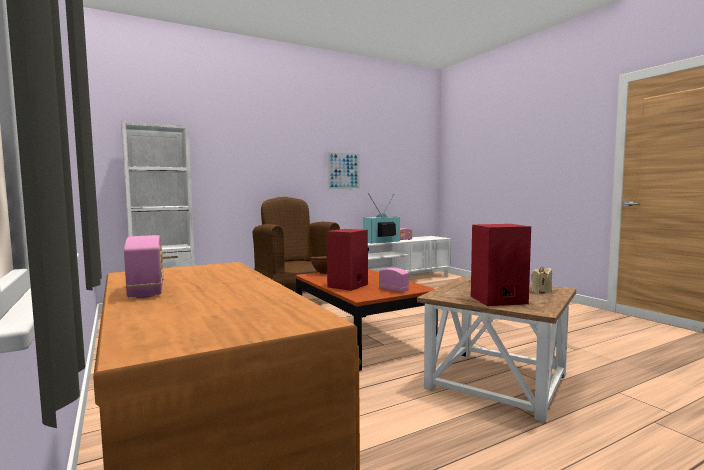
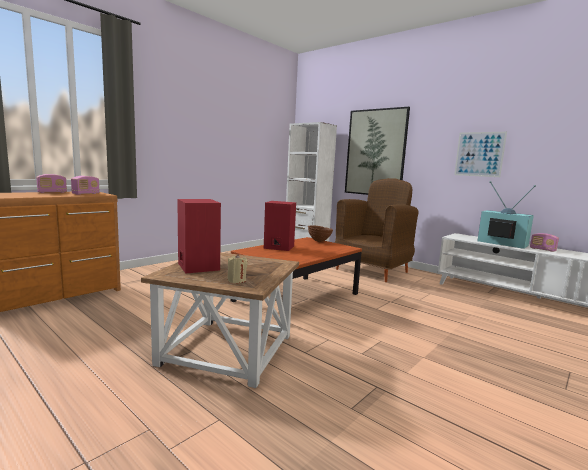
camera: 70 degrees right, 5 degrees up
(242, 169) = (375, 153): none -> picture
(393, 290) = (273, 256): radio -> radio (86, 194)

